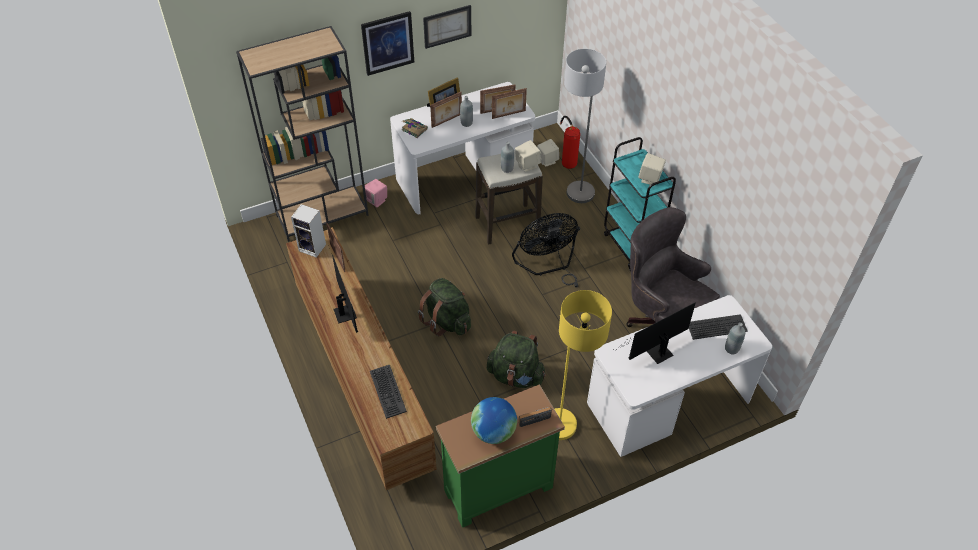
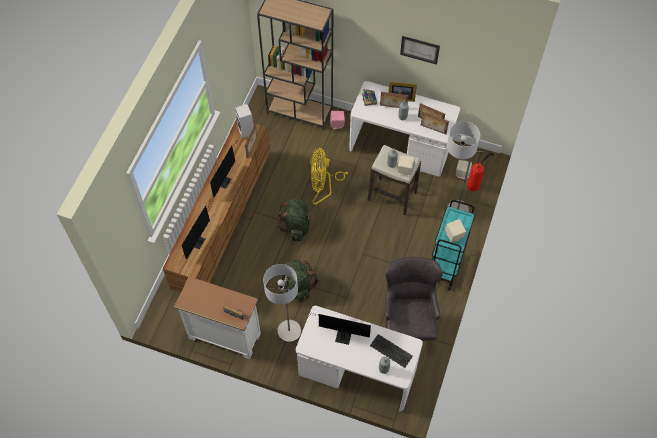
camera: 45 degrees right, 10 degrees up
(387, 391) = (198, 240): keyboard -> monitor
(388, 43) = (373, 37): picture -> none
(426, 262) = (323, 183): none -> yellow fan
(494, 432) = (209, 303): globe -> none
(497, 488) = (224, 335): green dresser -> white dresser
(551, 264) = (388, 240): black fan -> none
(565, 432) = (287, 338): yellow floor lamp -> grey floor lamp

